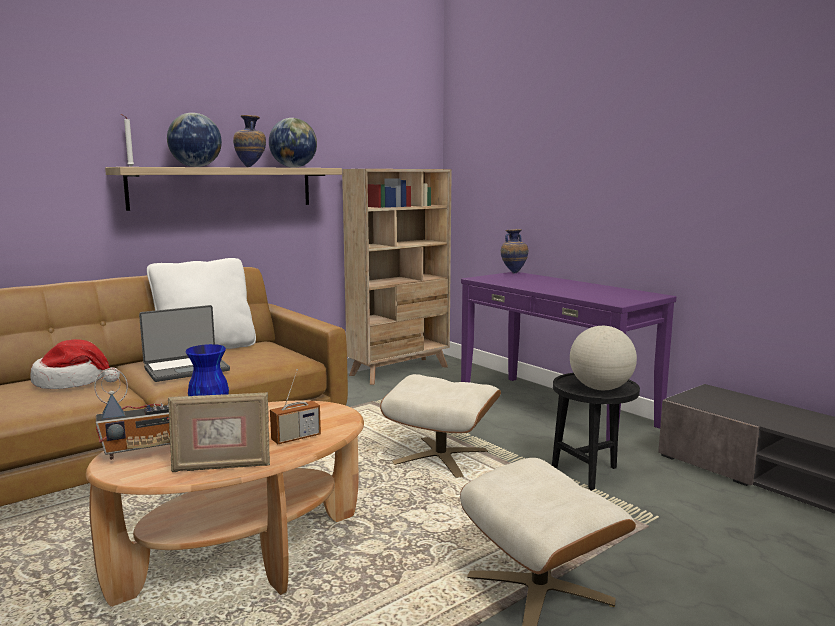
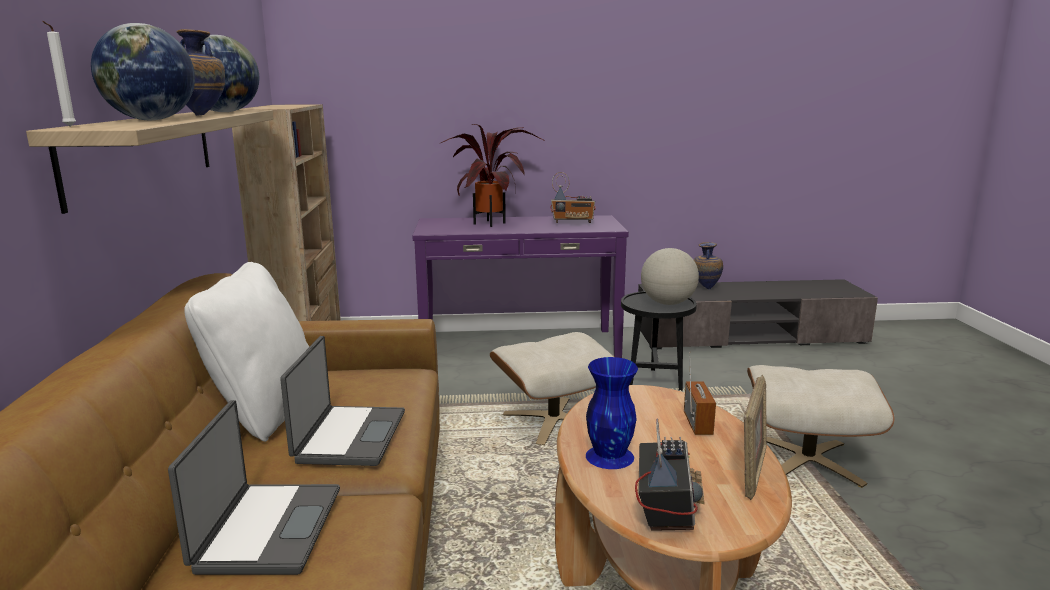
camera: 55 degrees left, 5 degrees up
(73, 382) = (266, 529): hat -> laptop
(513, 273) = (427, 220): vase -> vase (705, 288)
(540, 282) = (491, 224): none -> potted plant
(606, 293) = (573, 223): none -> radio

